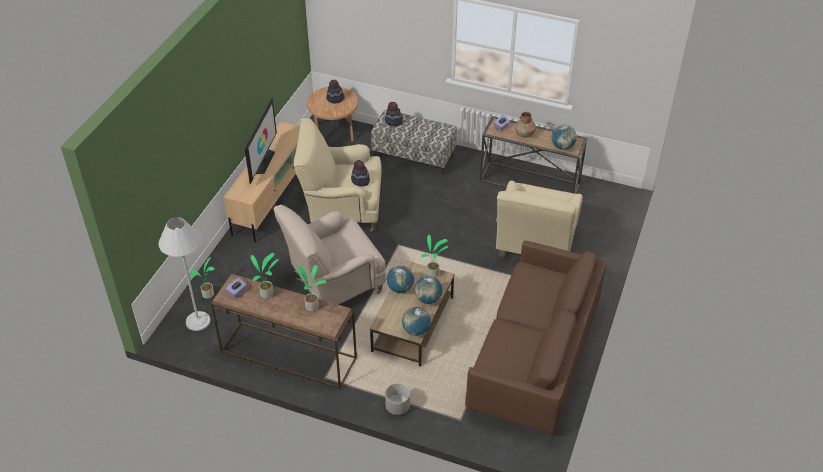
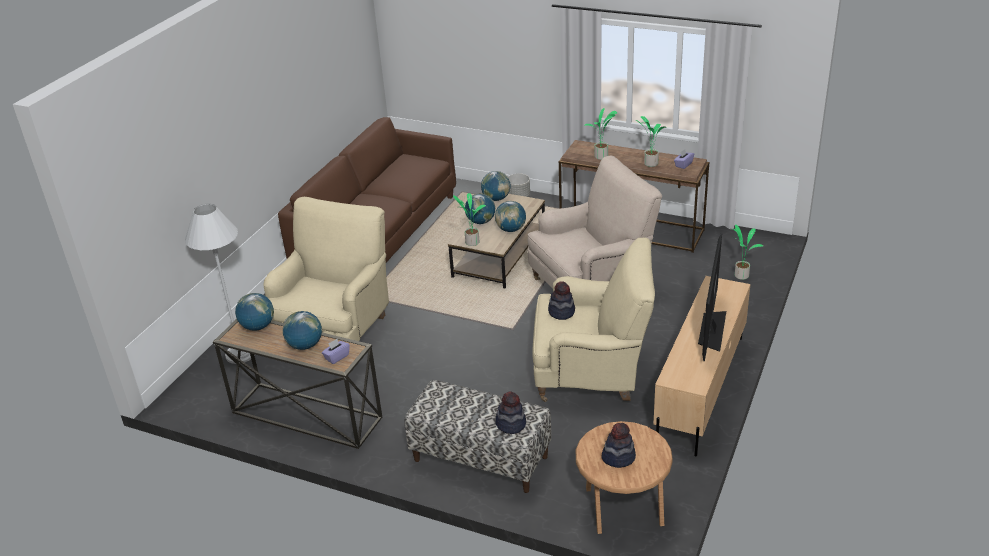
camera: 175 degrees left, 10 degrees down
(198, 321) = (741, 253): white floor lamp -> white floor lamp (240, 354)
(525, 134) = (305, 345): brown vase -> globe

